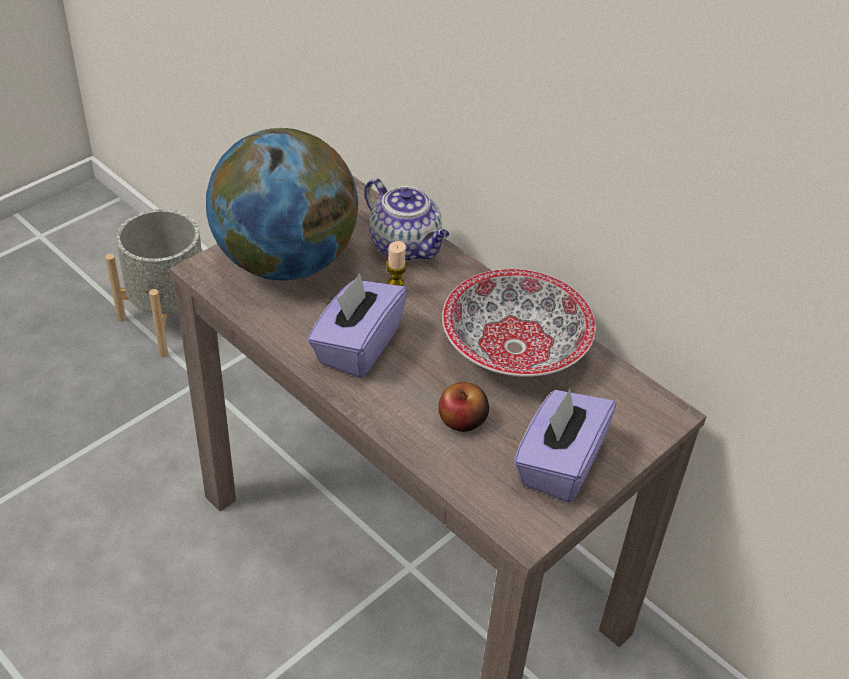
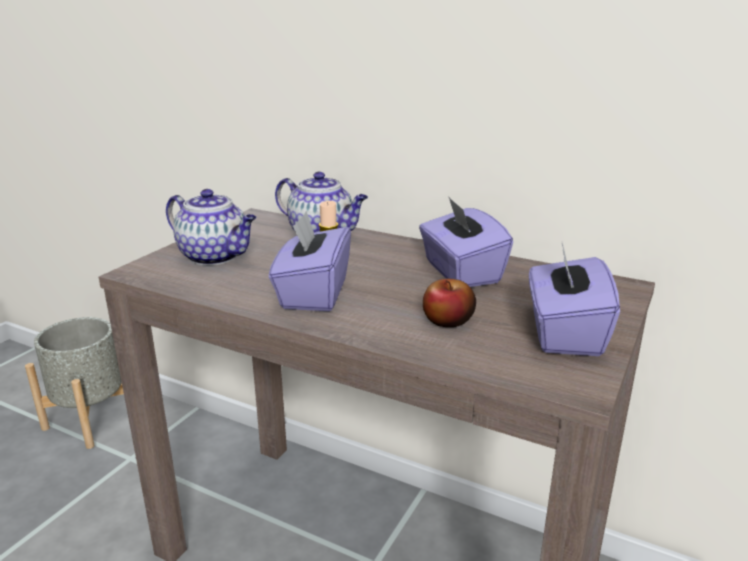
camera: 15 degrees left, 20 degrees down
(285, 262) = (216, 256): globe -> teapot
(515, 349) = (460, 272): bowl -> purple tissue box

